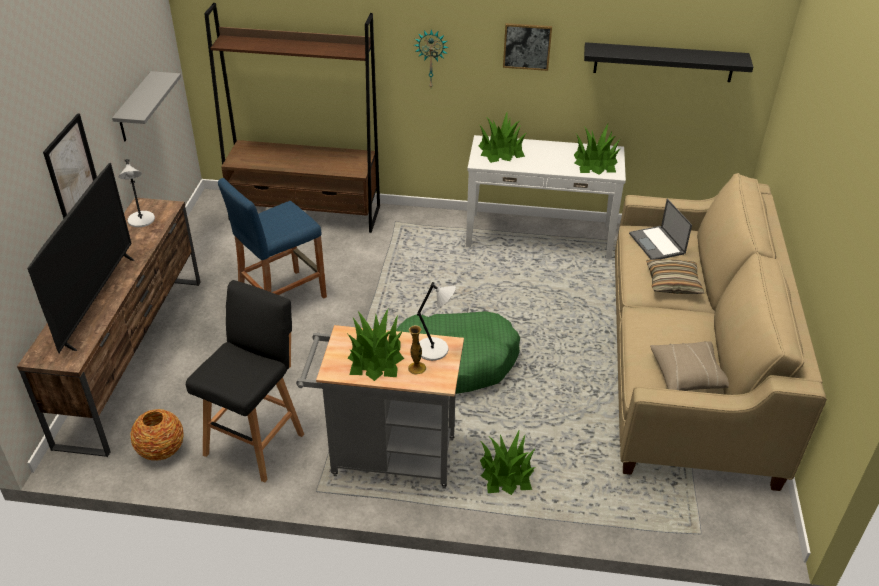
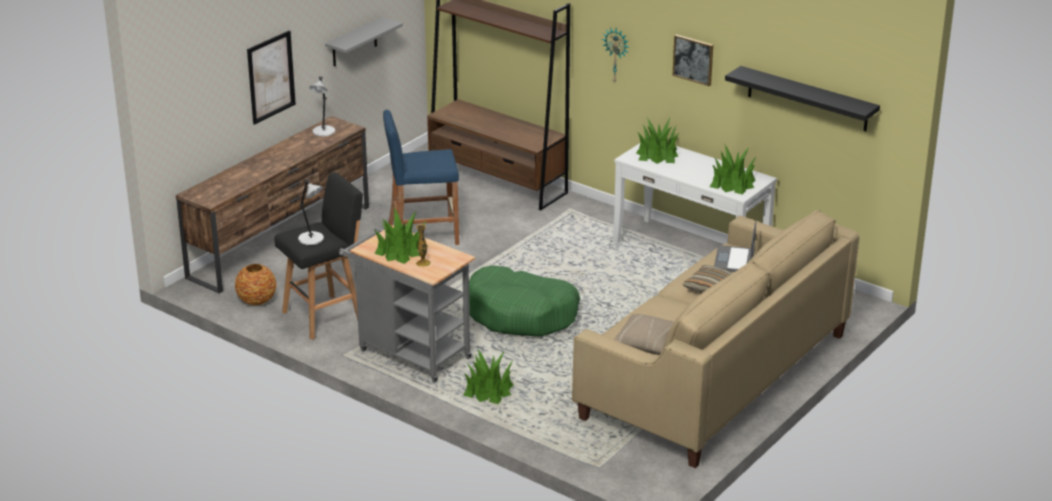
camera: 30 degrees right, 10 degrees down
(97, 301) = (252, 173): television -> none
(434, 349) = (446, 257): grey table lamp -> grey table lamp (312, 239)

